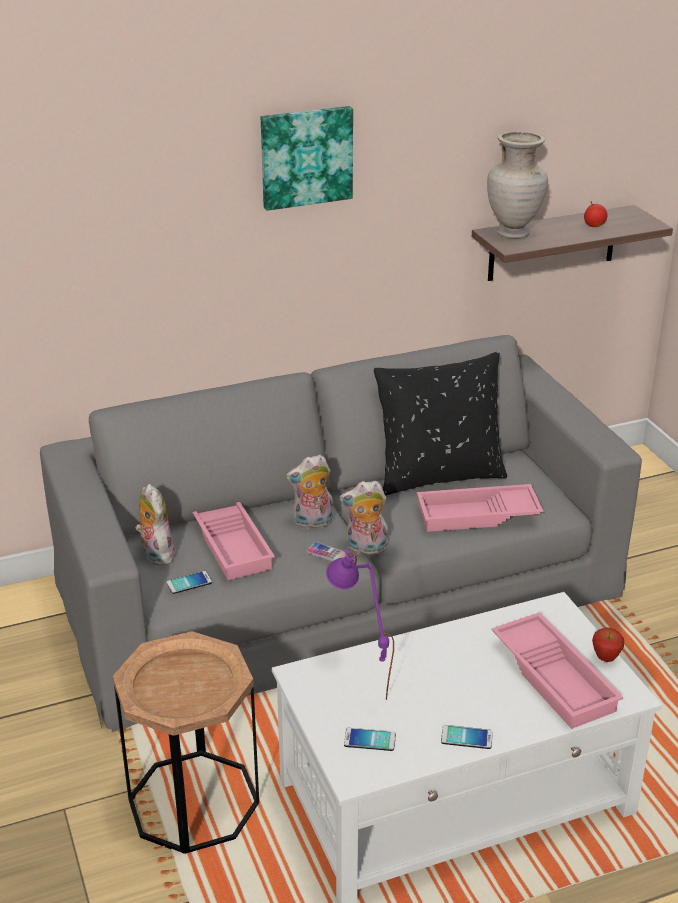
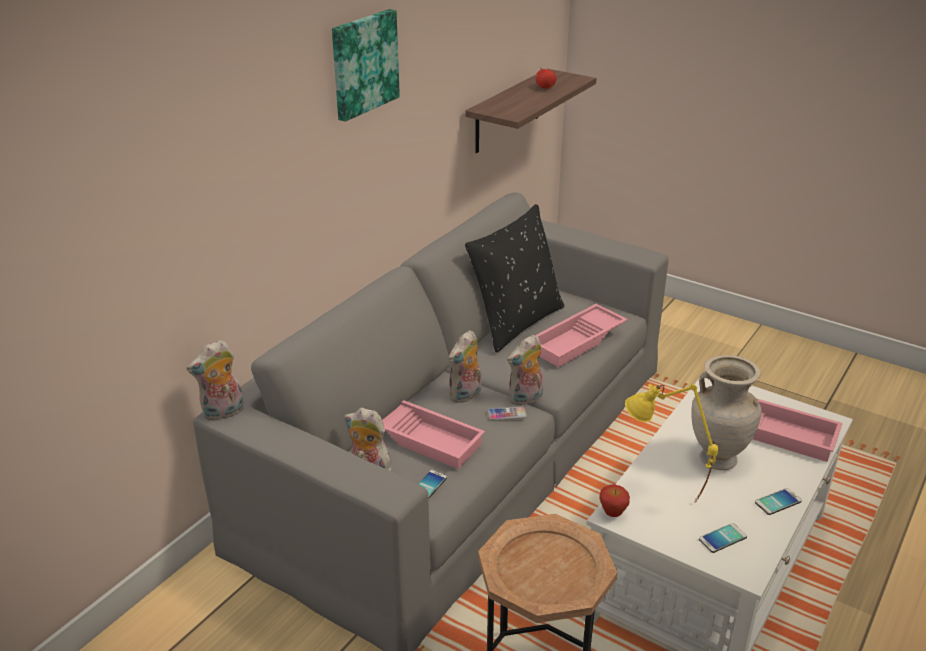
camera: 35 degrees left, 0 degrees up
(63, 450) = (223, 413): none -> plush toy
(358, 681) = (660, 498): purple table lamp -> yellow table lamp
(514, 233) = (500, 105): beige vase -> beige vase (717, 459)
(605, 658) = (786, 404): apple -> apple (612, 513)

